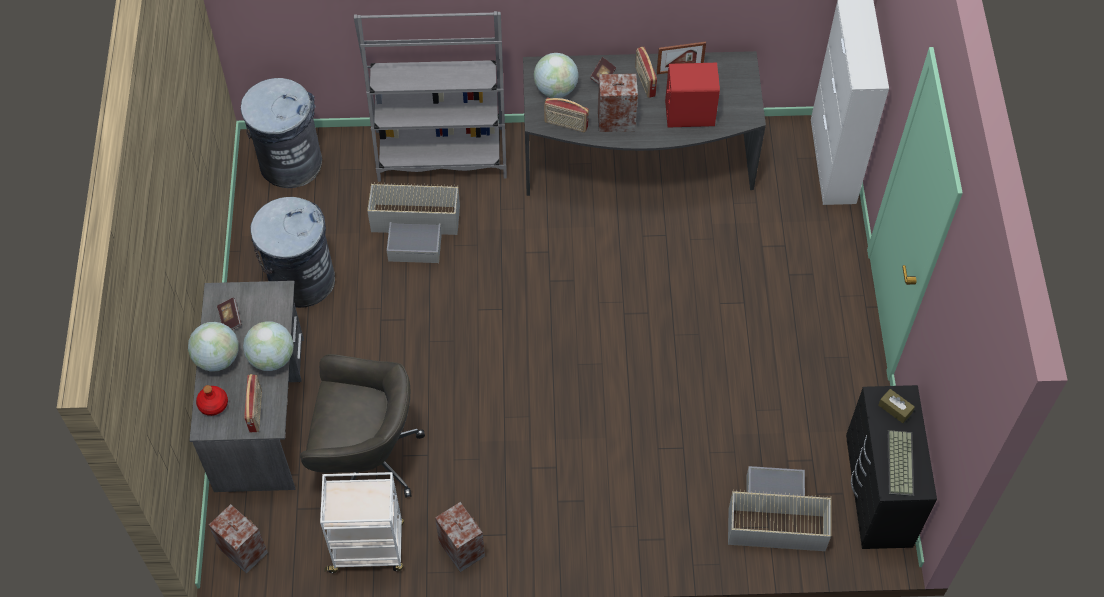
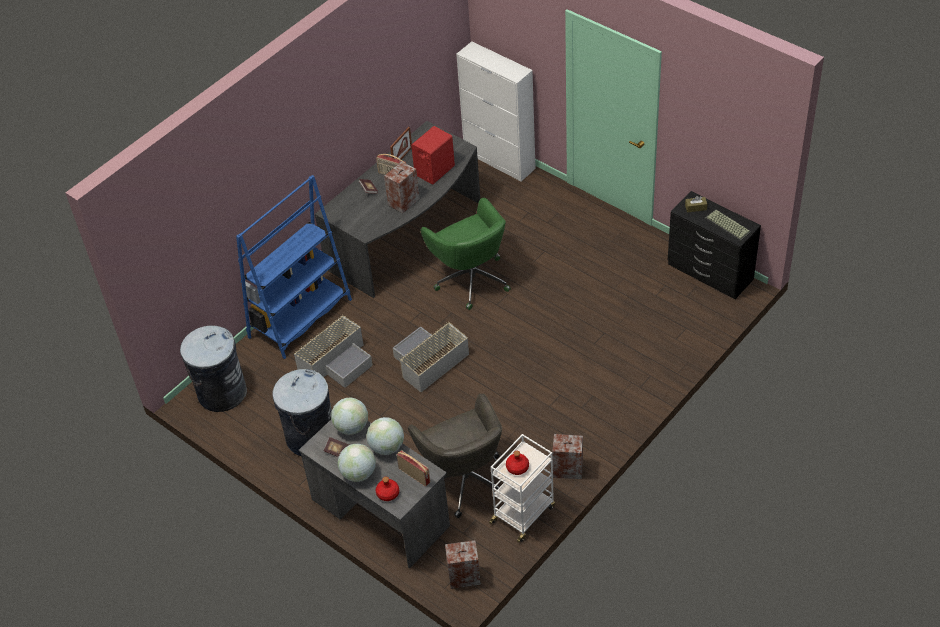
camera: 45 degrees left, 10 degrees down
(352, 500) = (517, 467): none -> red bottle
(366, 458) = (464, 479): grey office chair -> grey office chair turned 105 degrees clockwise
(441, 154) = (300, 318): grey bookcase -> blue bookcase
(556, 89) = (353, 213): globe -> globe (351, 427)
(565, 125) = (381, 224): radio -> none
(637, 263) = (471, 278): none -> green office chair
(774, 518) = (683, 322): grey storage box -> grey storage box (429, 362)

